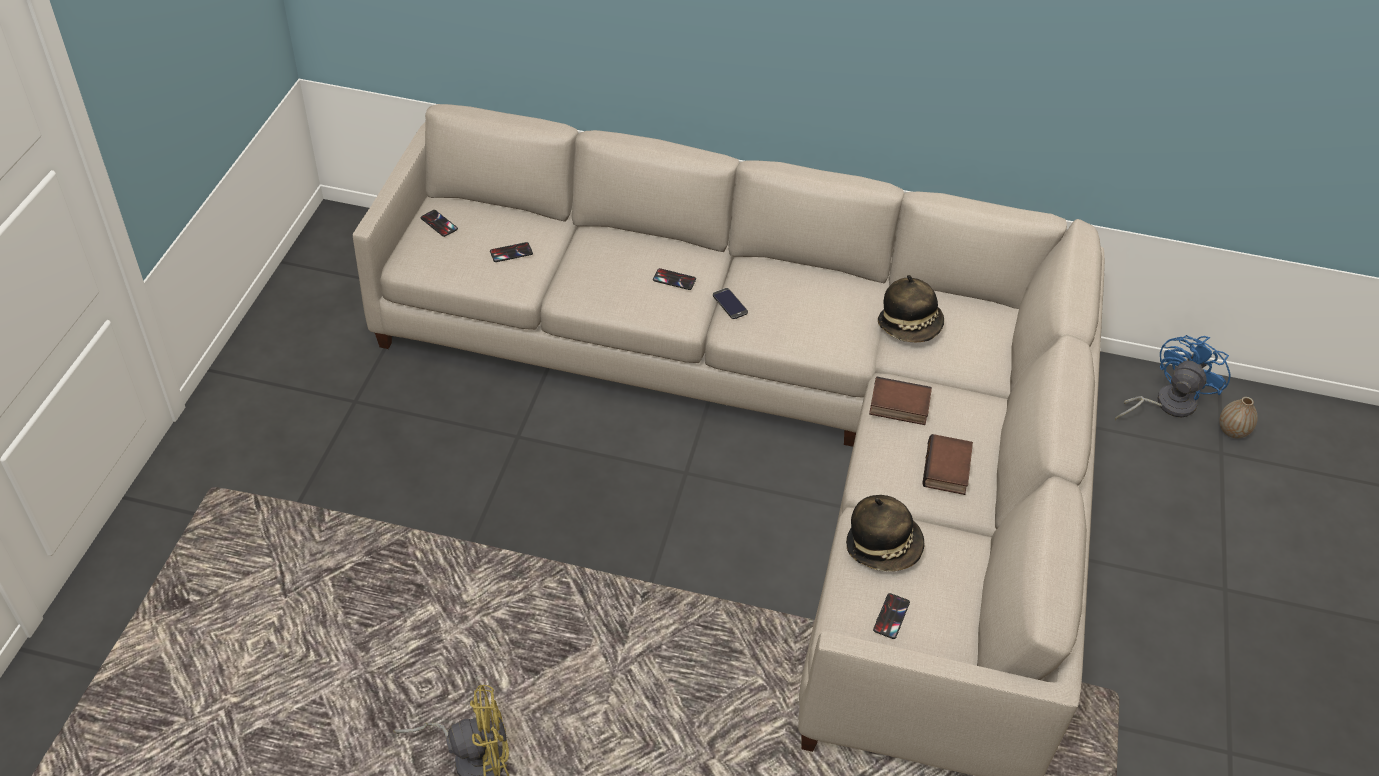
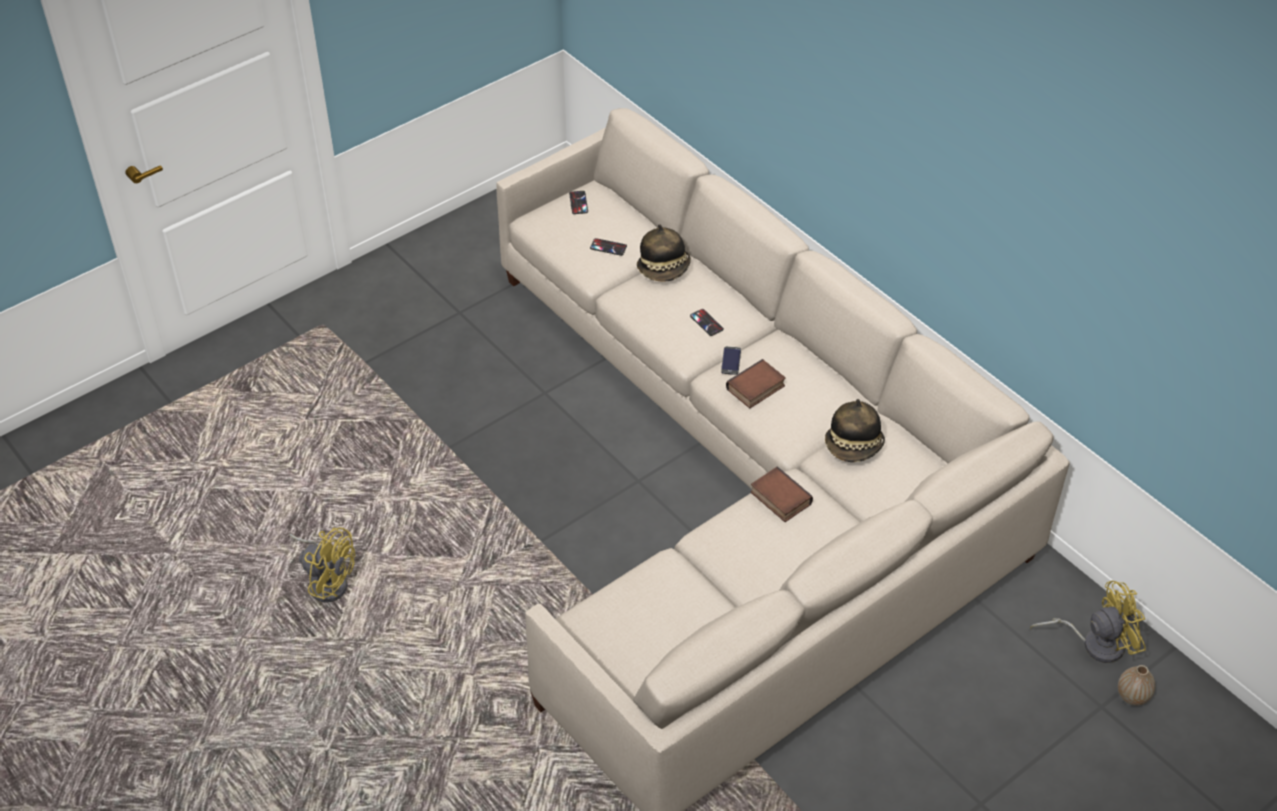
camera: 40 degrees right, 0 degrees up
(883, 546) = (661, 585): hat -> hat (664, 269)
(891, 616) = (617, 631): phone -> none
(948, 470) = (767, 562): book -> book (756, 389)
(1166, 404) = (1094, 643): blue fan -> yellow fan

